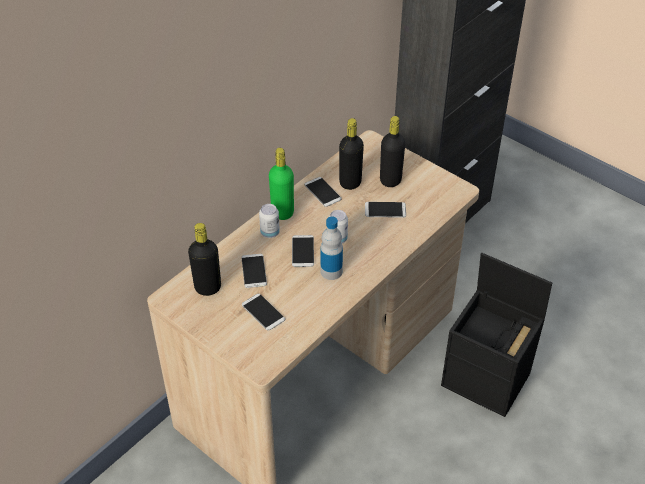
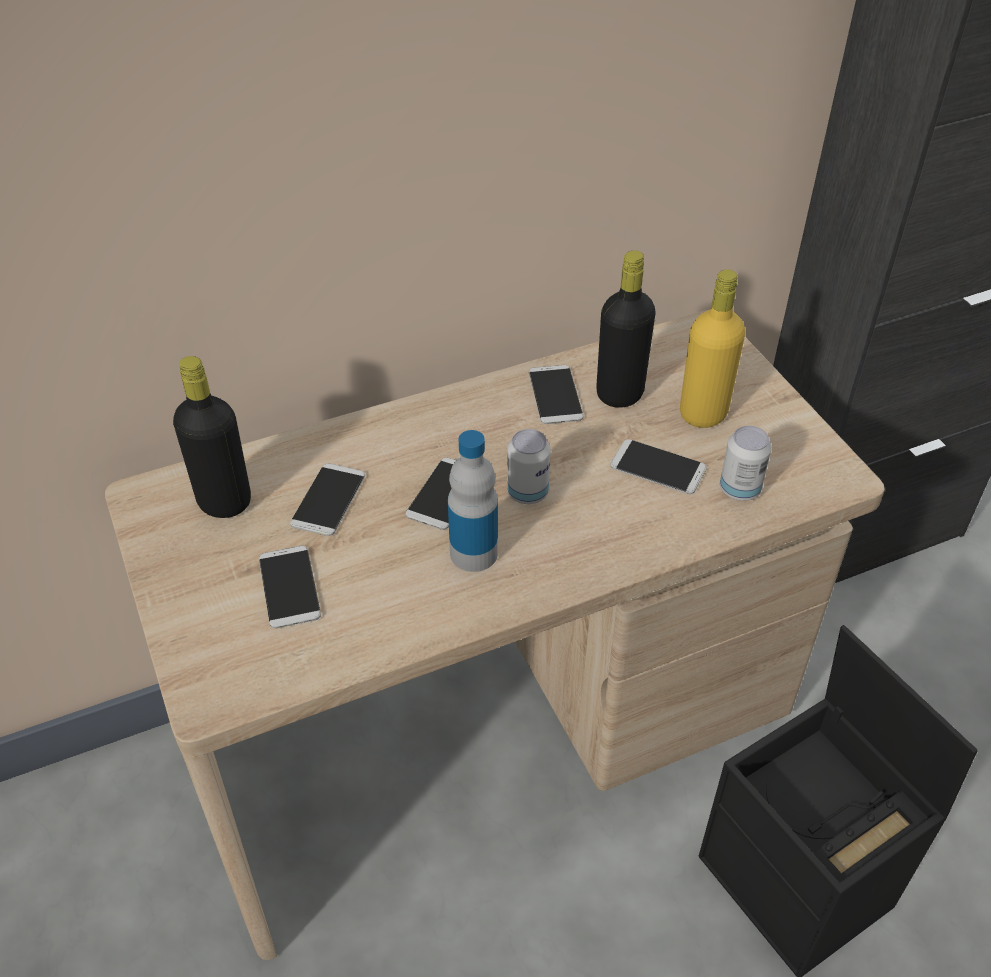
camera: 25 degrees right, 0 degrees up
(270, 233) = (407, 438): can -> can (739, 489)
(282, 212) = (455, 408): green bottle -> none
(390, 180) = (703, 413): black bottle -> yellow bottle

